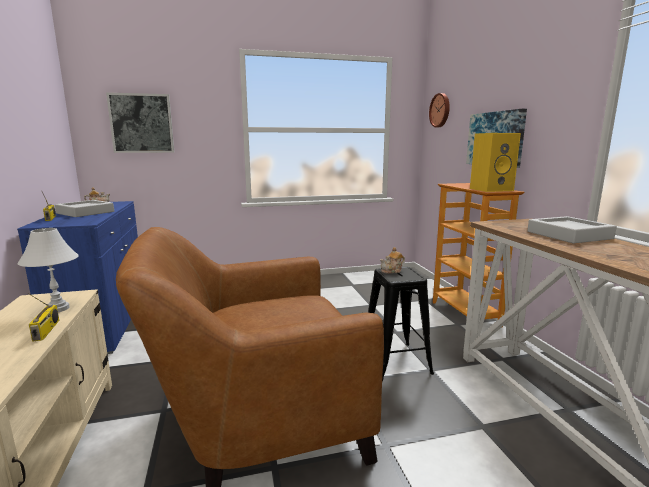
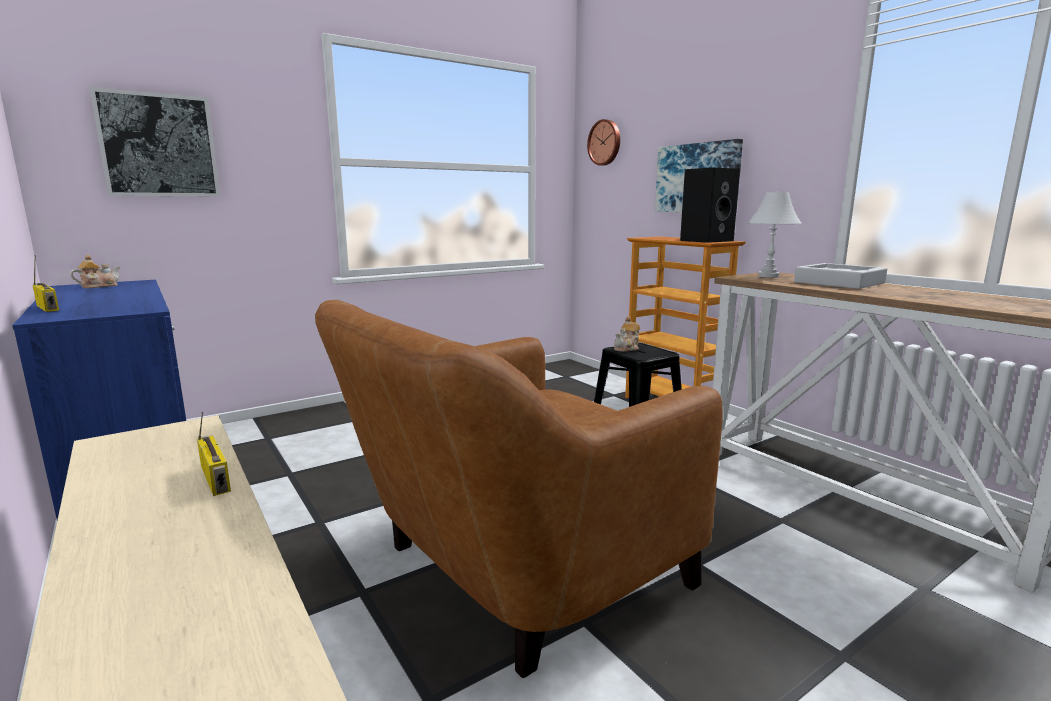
camera: 20 degrees left, 0 degrees up
(57, 309) = (187, 449): white table lamp -> white table lamp (768, 276)
(85, 212) = (102, 297): grey tray -> none
(491, 189) = (706, 240): yellow speaker -> black speaker

